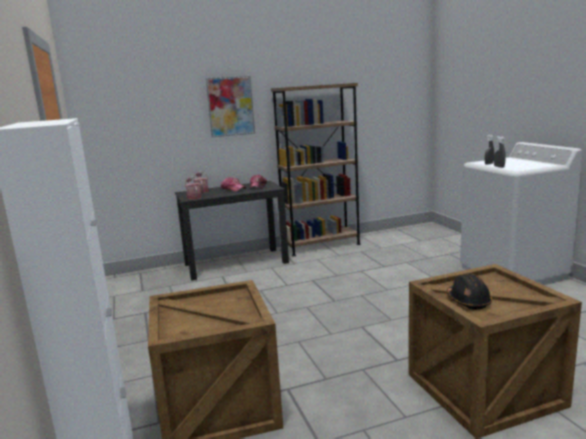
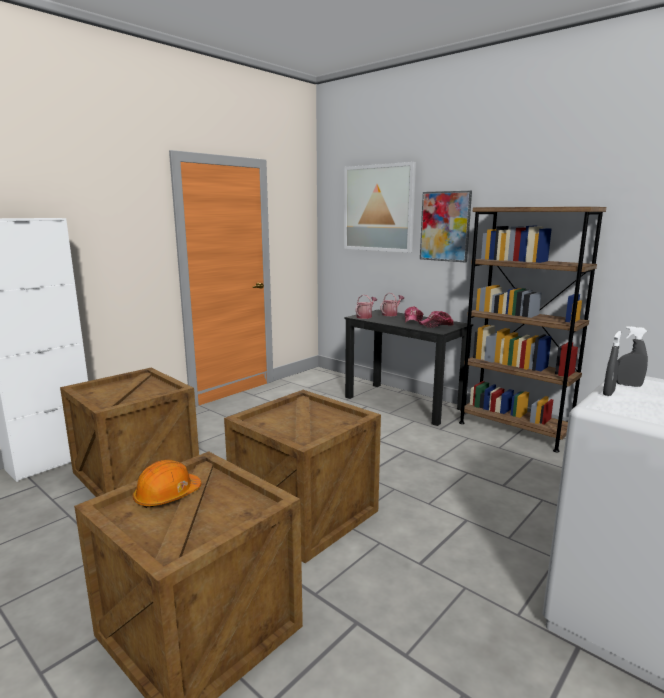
camera: 60 degrees right, 0 degrees up
(156, 95) = (378, 208): none -> picture
(366, 330) = (304, 512): none -> crate
(468, 301) = (167, 496): black hard hat -> orange hard hat

